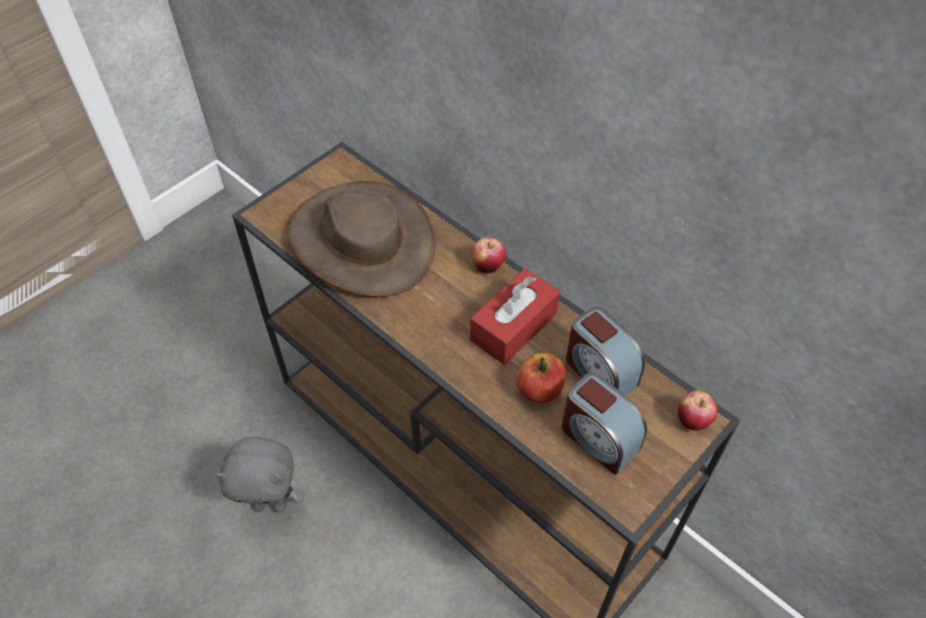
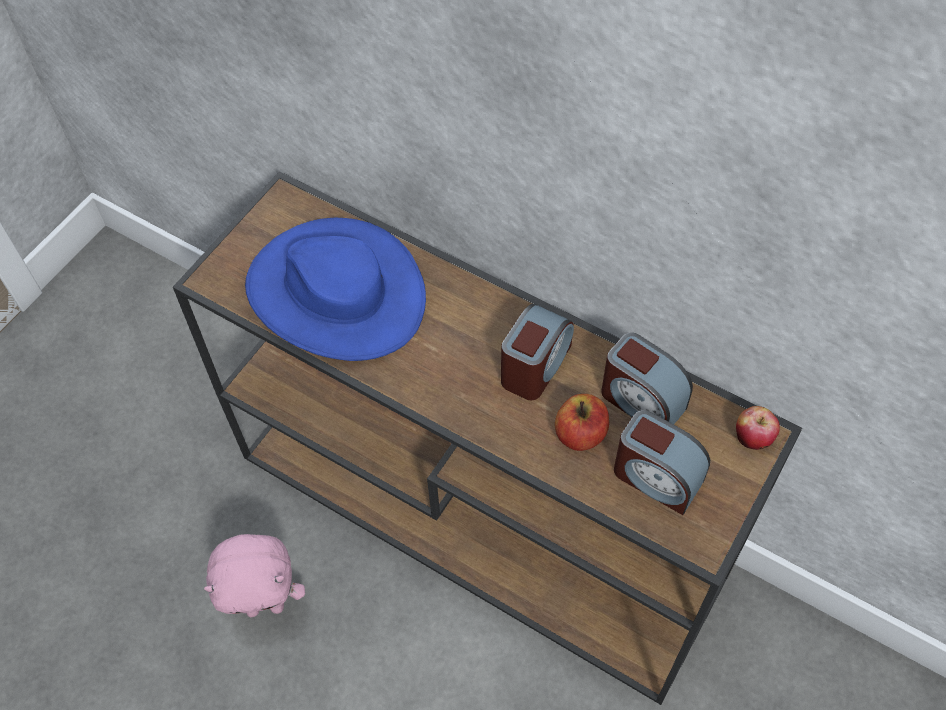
camera: 10 degrees left, 5 degrees up
(271, 504) = (266, 605): grey plush toy -> pink plush toy
(362, 240) = (336, 292): brown hat -> blue hat
(488, 266) = (489, 298): apple -> none
(513, 326) = (535, 365): red tissue box -> alarm clock

